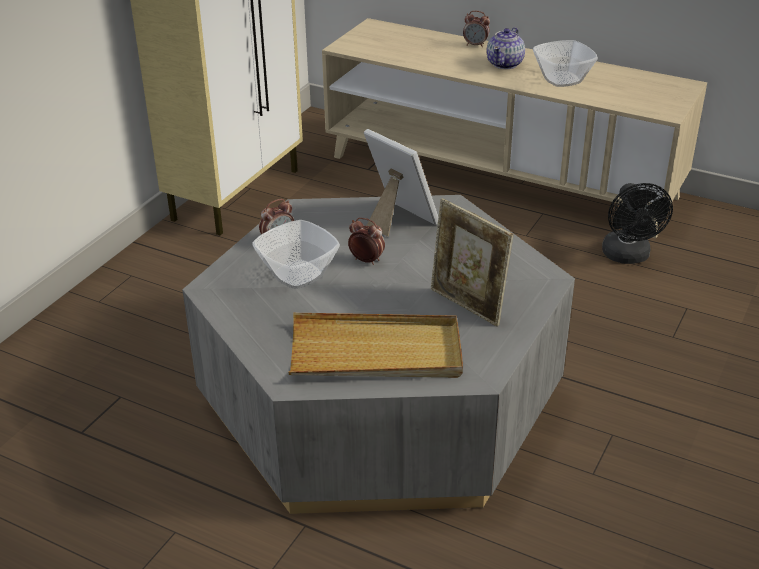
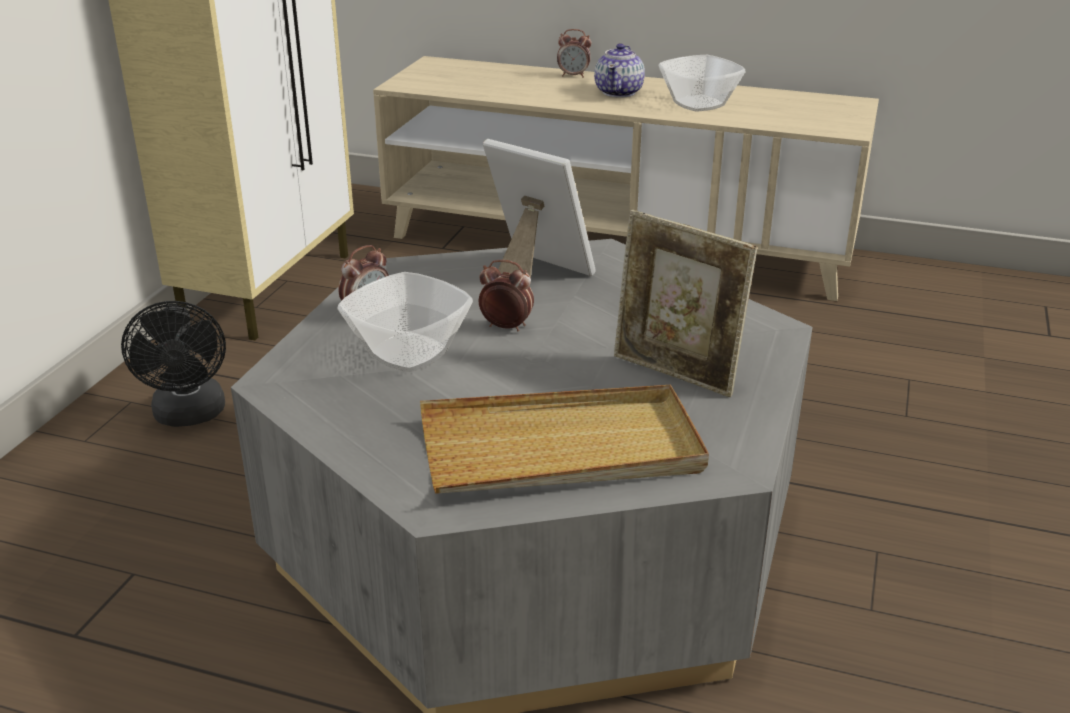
camera: 10 degrees left, 5 degrees down
(628, 257) = (811, 324): black fan -> black fan (190, 416)

